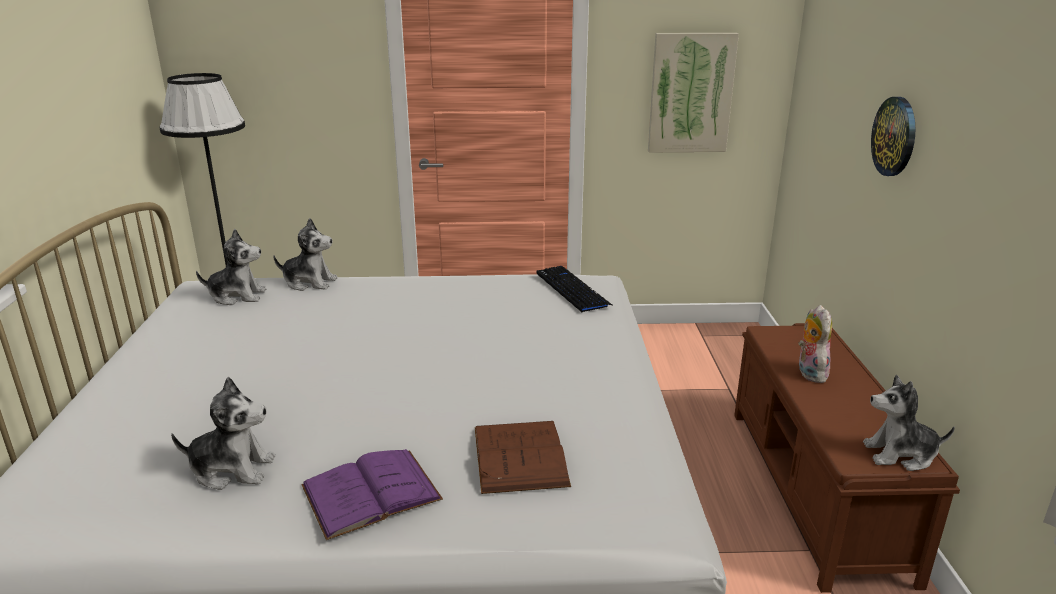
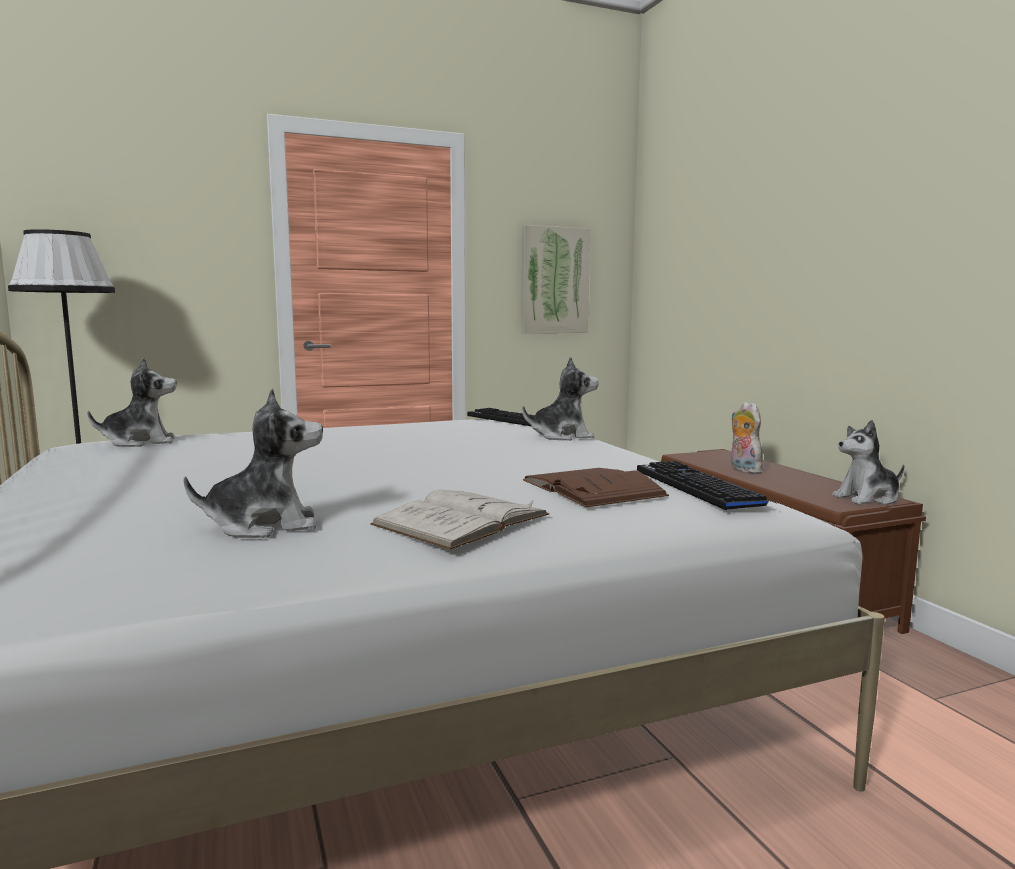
camera: 20 degrees left, 15 degrees down
(309, 282) = (223, 432): plush toy -> plush toy (562, 436)
(371, 492) = (462, 519): purple book -> white book
(618, 472) = (698, 487): none -> keyboard
(895, 136) = (768, 263): wall clock -> none

